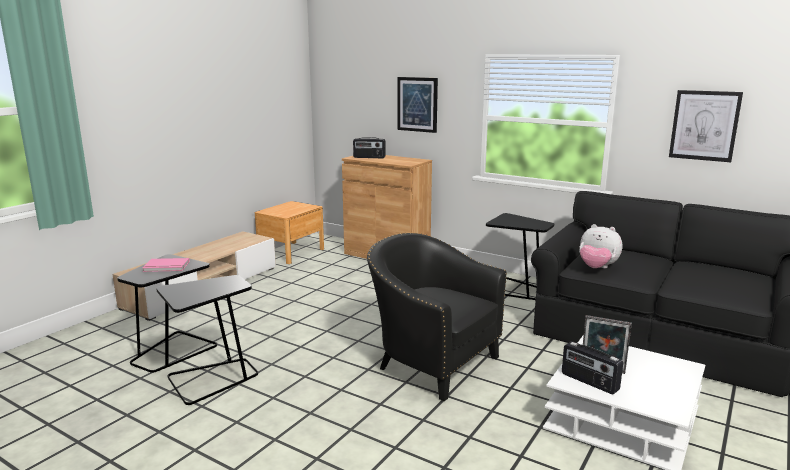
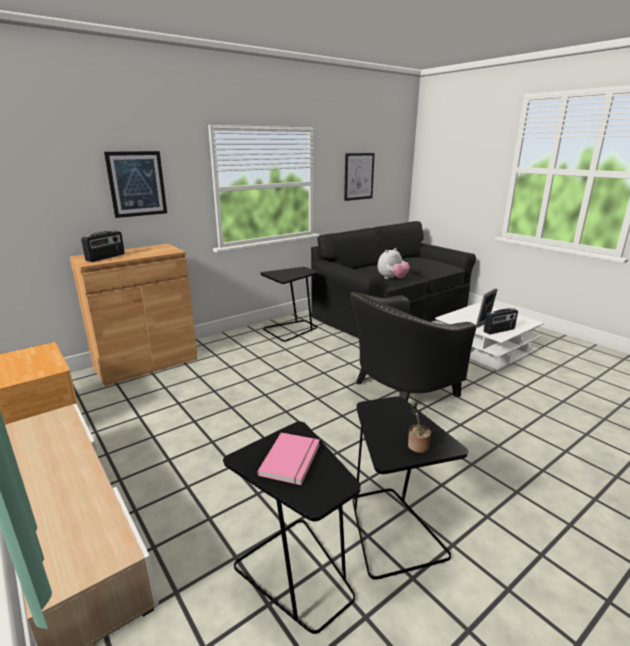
camera: 70 degrees left, 5 degrees up
(181, 294) = (417, 446): none -> potted plant

